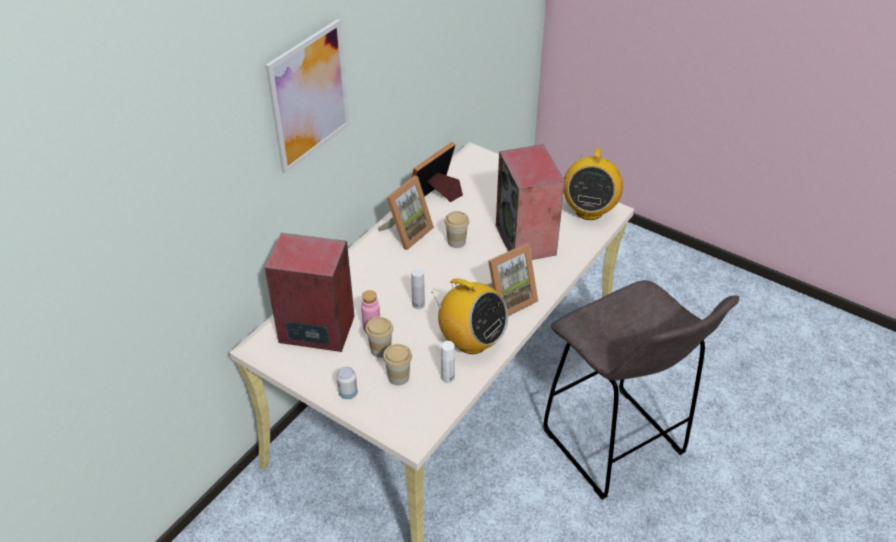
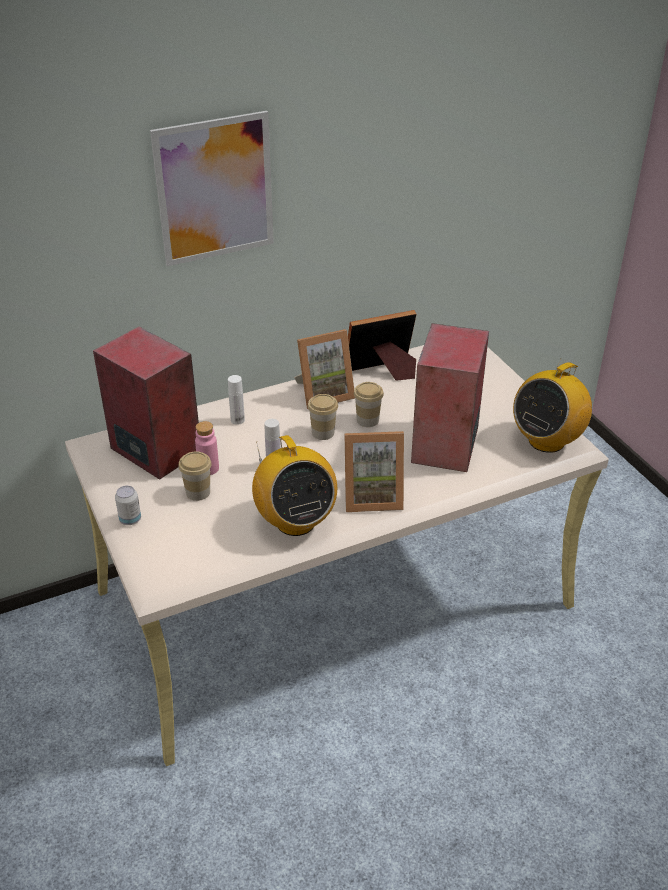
camera: 30 degrees right, 5 degrees down
(398, 377) = (191, 525): cup -> cup (323, 433)
(447, 377) = (239, 546): white bottle -> white bottle (237, 420)
(615, 445) = (477, 742): grey stool -> none

